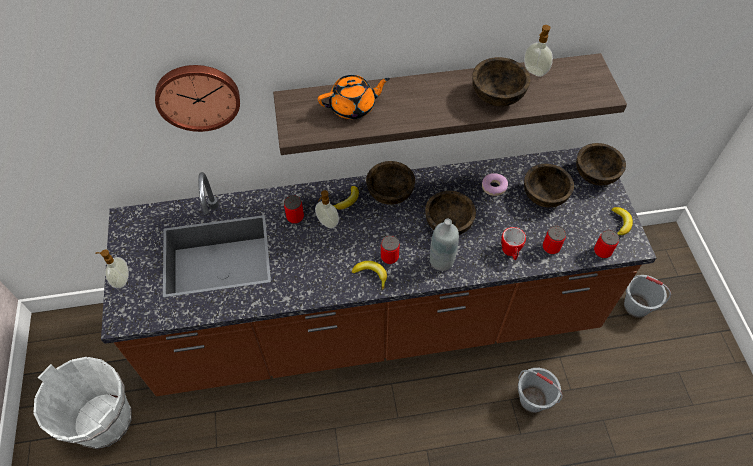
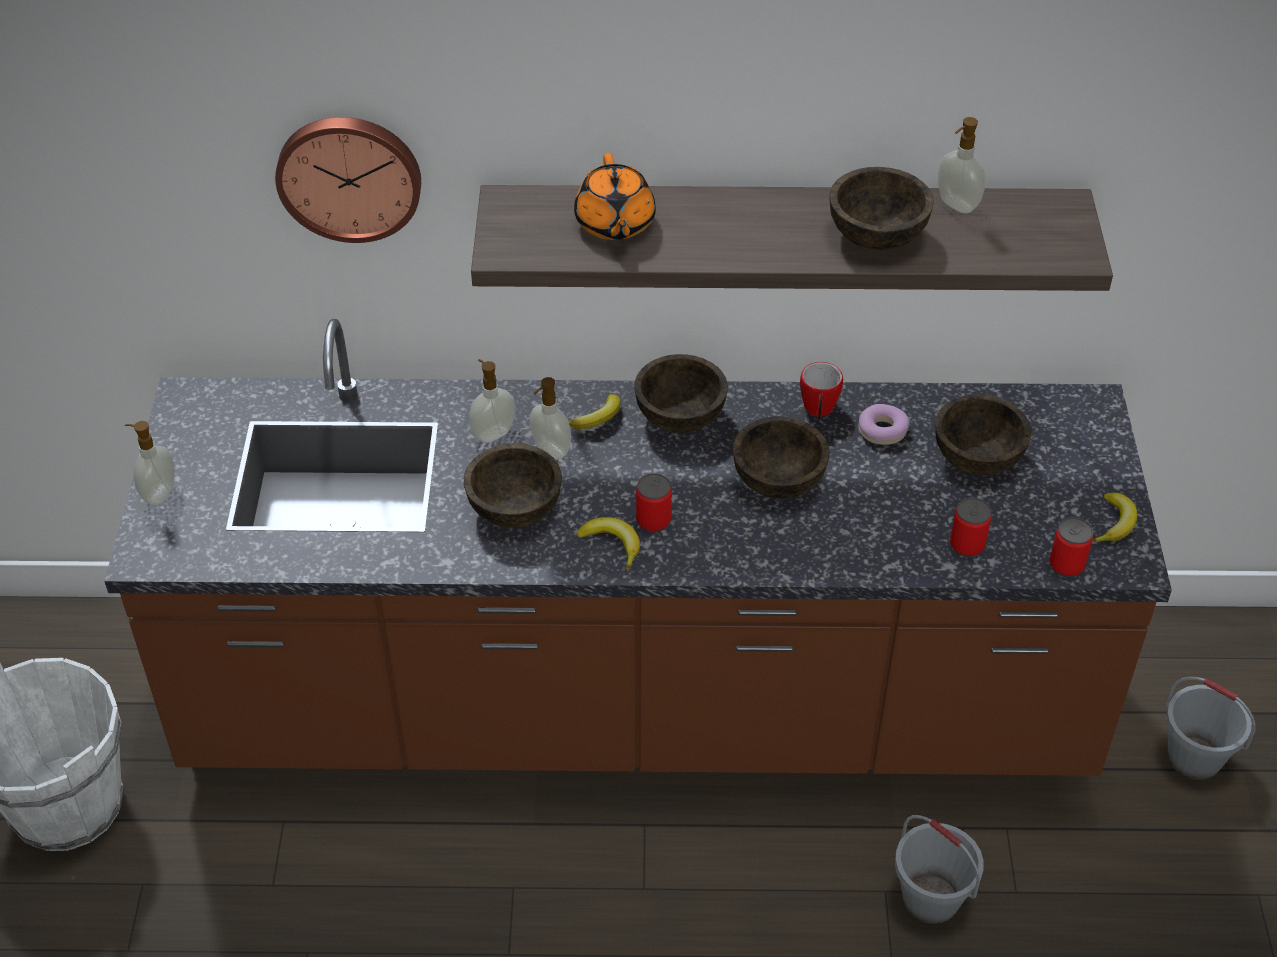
camera: 10 degrees right, 10 degrees down
(295, 217) = (493, 433): can -> soap dispenser
(353, 107) = (614, 224): orange teapot -> orange teapot turned 90 degrees clockwise
(441, 261) = (750, 540): grey bottle -> none
(511, 252) = (886, 543): mug -> mug (818, 411)
(595, 174) = (1088, 434): brown bowl -> brown bowl (514, 508)

